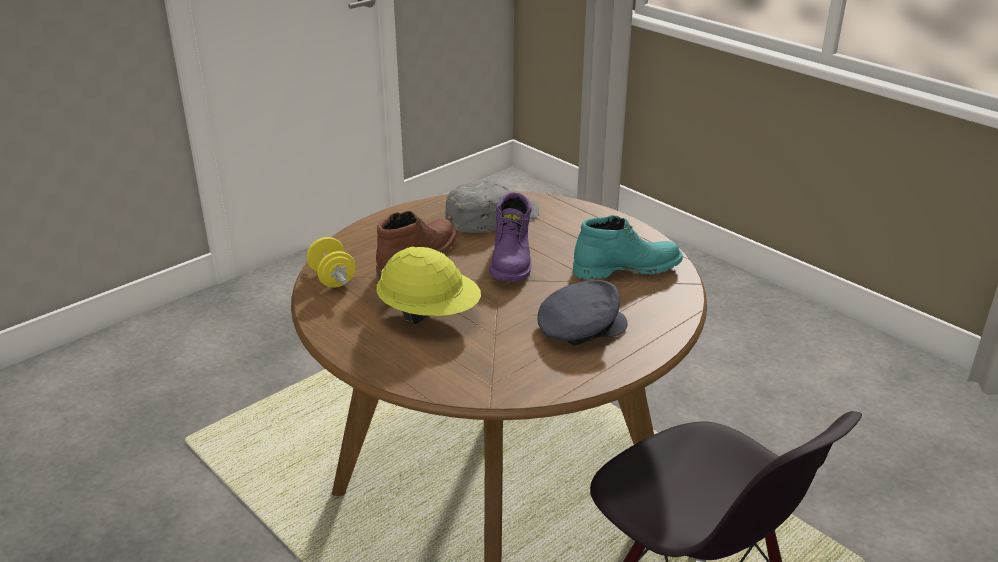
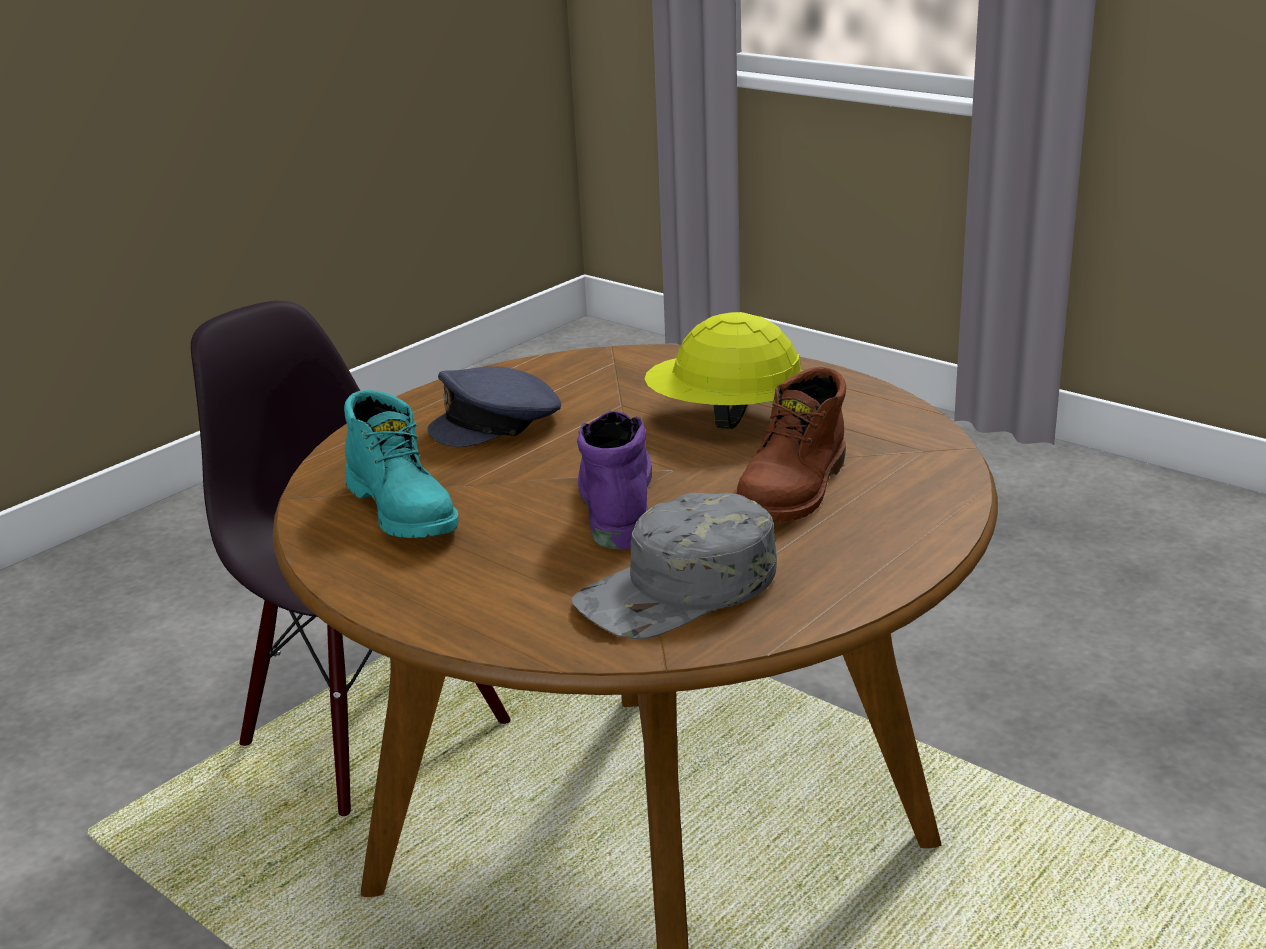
camera: 175 degrees right, 5 degrees down
(332, 278) = (915, 447): yellow dumbbell -> none
(626, 268) = (404, 510): turquoise boot -> turquoise boot turned 105 degrees counterclockwise

